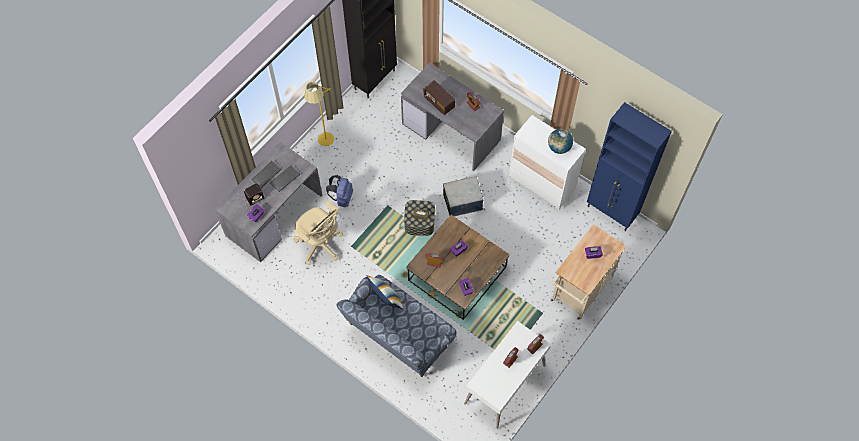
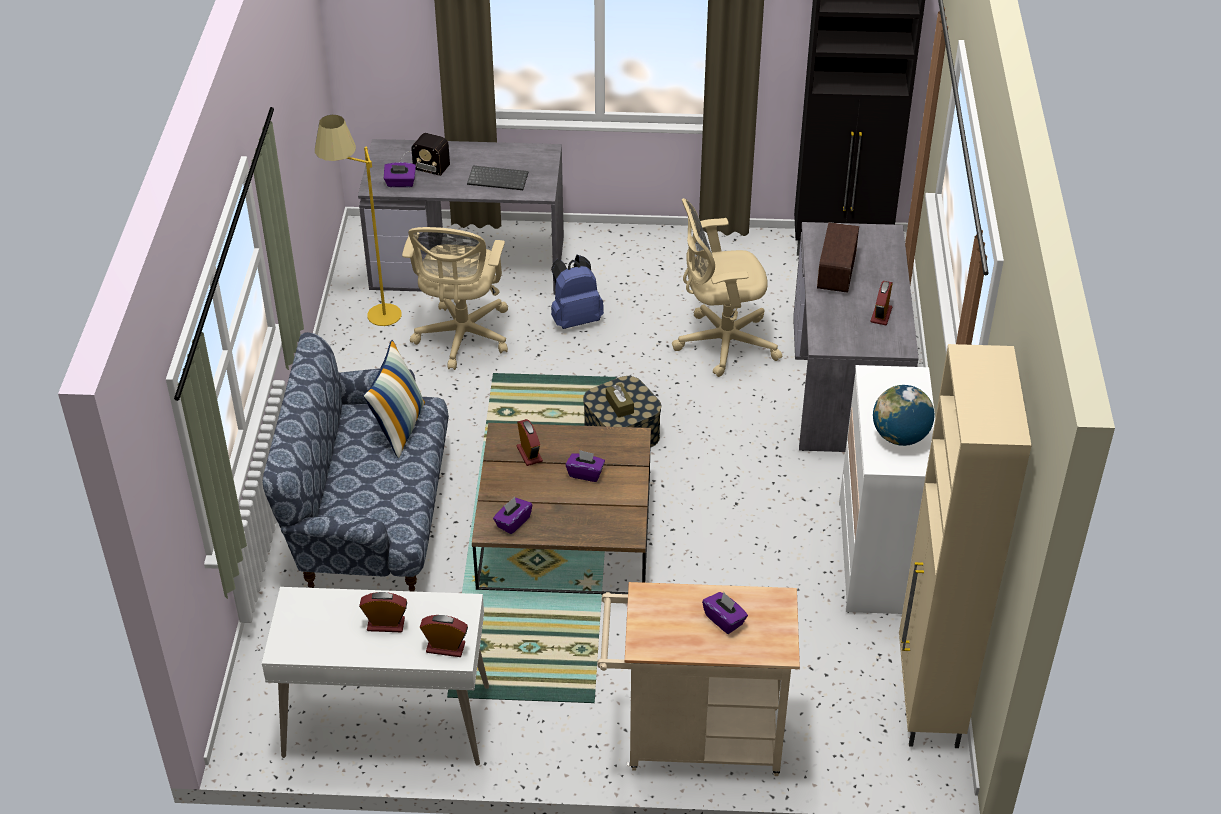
camera: 55 degrees right, 20 degrees down
(266, 174) = (486, 157): keyboard -> none
(325, 145) = (654, 253): yellow floor lamp -> yellow floor lamp (370, 320)
(397, 158) = (721, 343): none -> beige office chair
(462, 202) = (719, 468): storage box -> none
(611, 212) = (928, 701): blue cabinet -> beige cabinet

